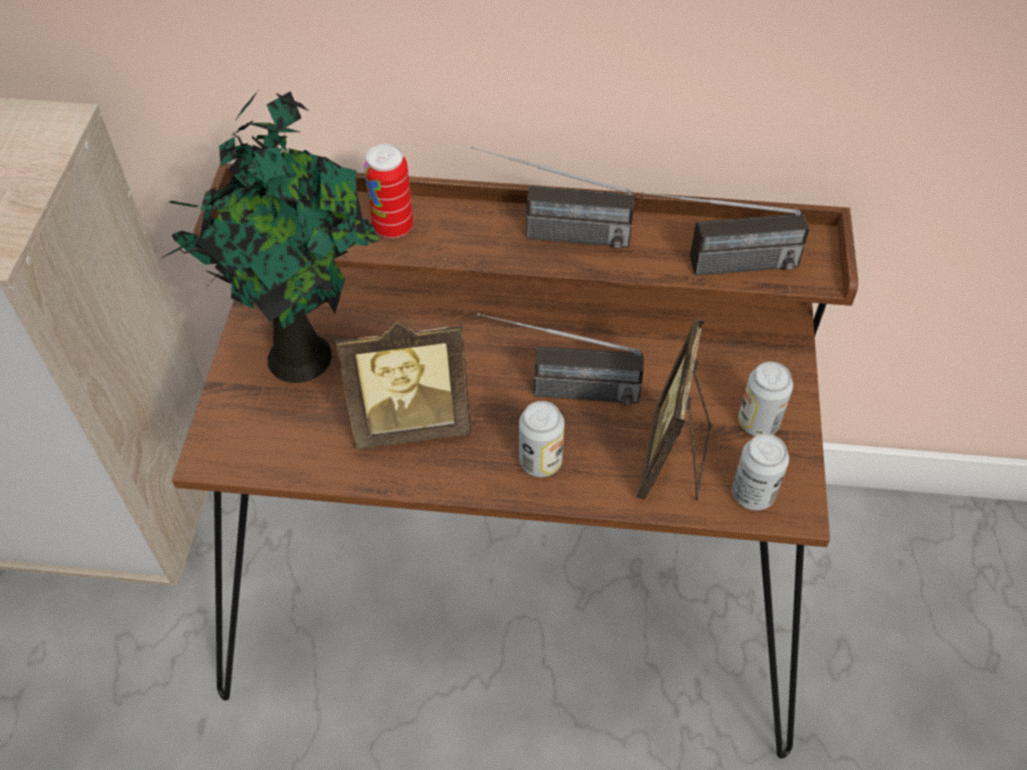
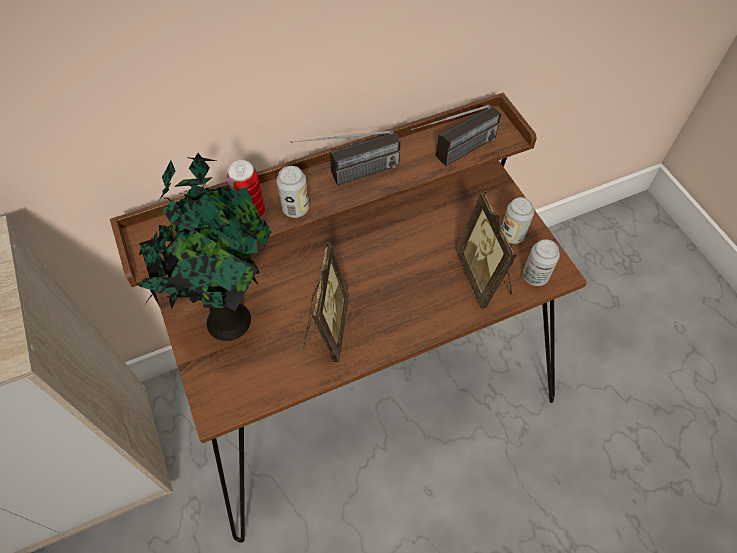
camera: 30 degrees left, 5 degrees up
(411, 422) = (325, 328): picture frame -> picture frame turned 45 degrees counterclockwise
(540, 461) = (414, 314): can -> can (295, 208)
(558, 390) = (396, 267): radio -> none

